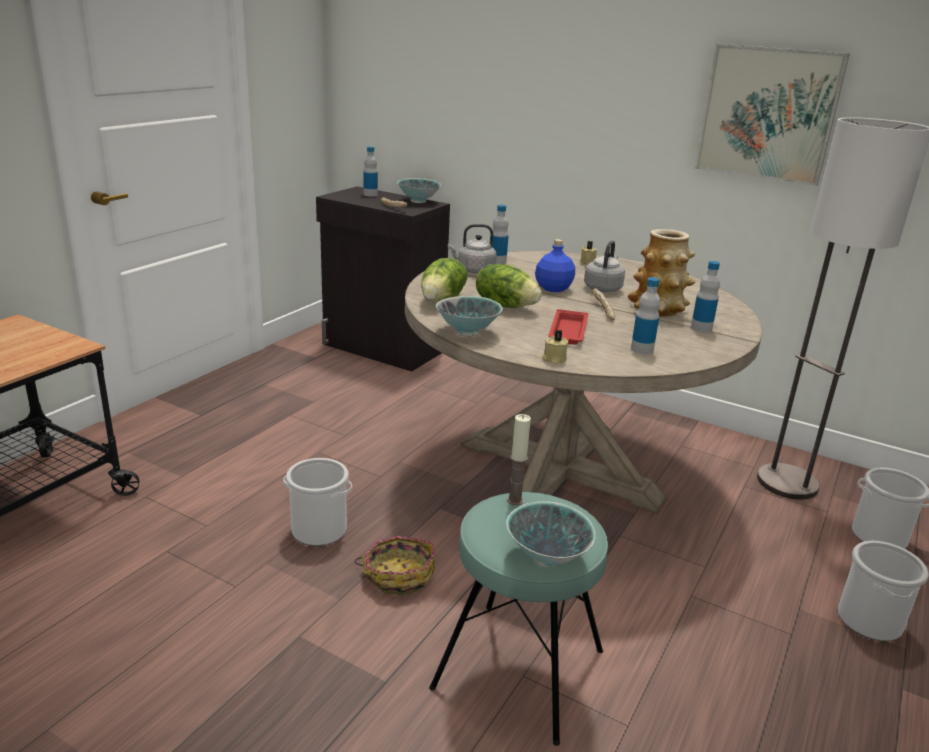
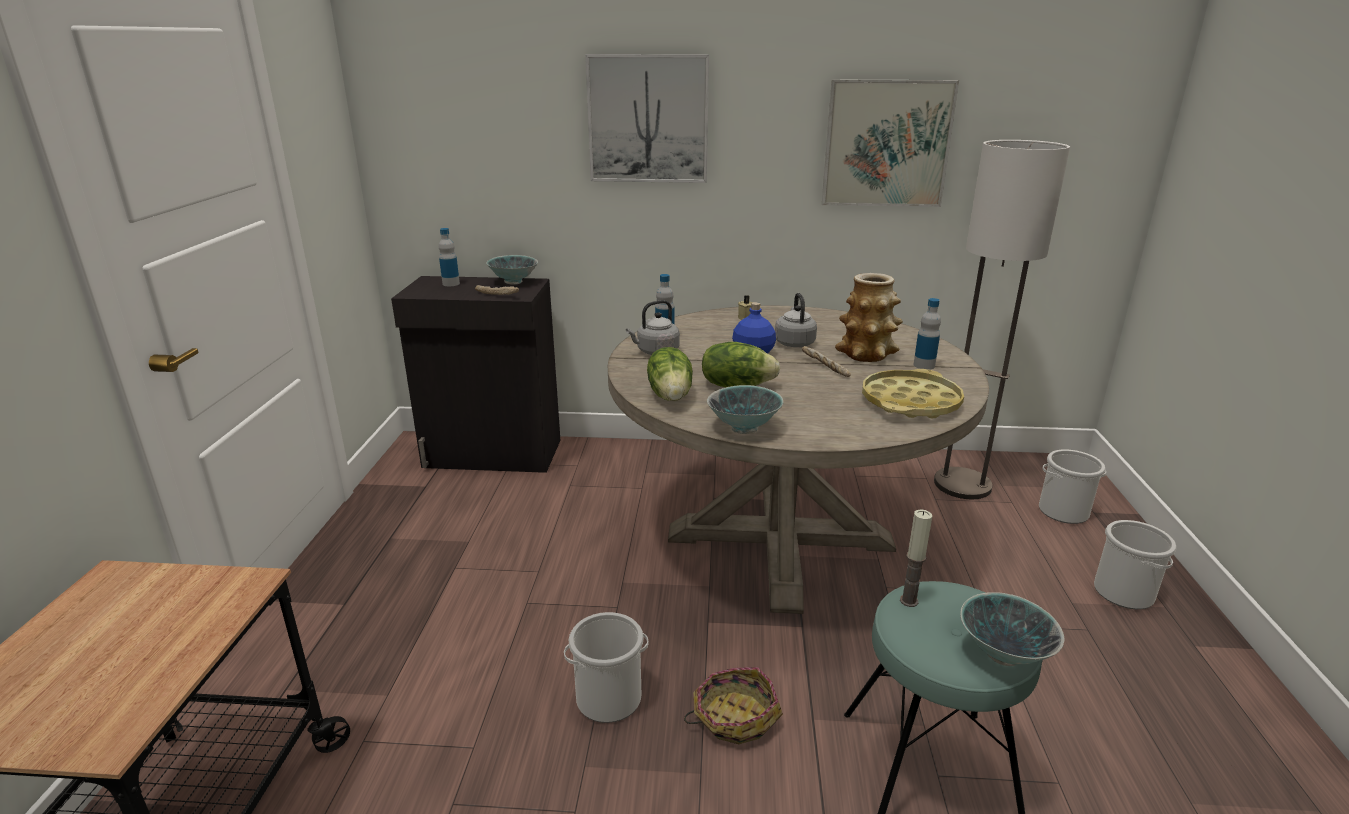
camera: 25 degrees left, 0 degrees up
(547, 69) = (648, 119): none -> picture
(554, 359) = (856, 435): beige candle -> none
(568, 332) = (828, 401): red tray -> none
(642, 349) = (910, 402): bottle -> yellow tray

